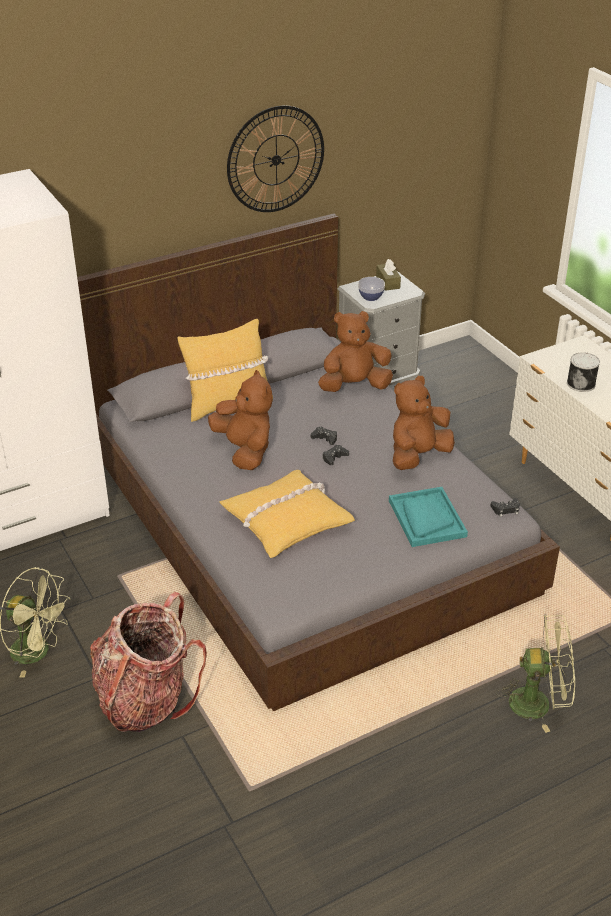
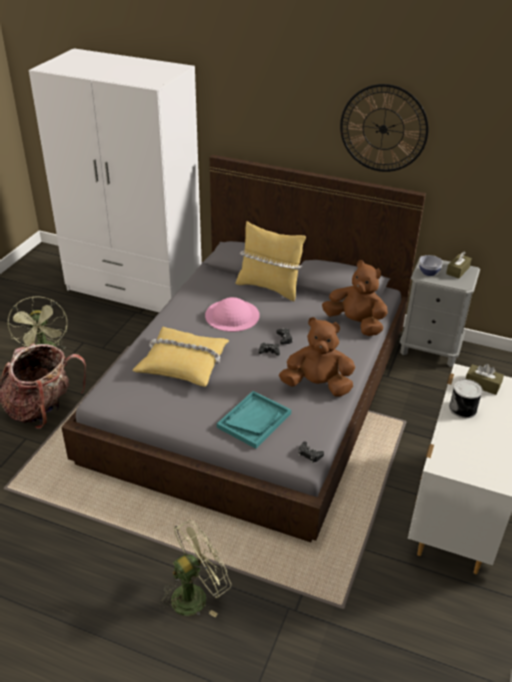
camera: 50 degrees right, 0 degrees up
(245, 450) = (232, 315): brown plush toy -> pink hat
(538, 703) = (195, 594): green fan -> green fan turned 90 degrees counterclockwise
(561, 358) = (482, 384): none -> brown tissue box

